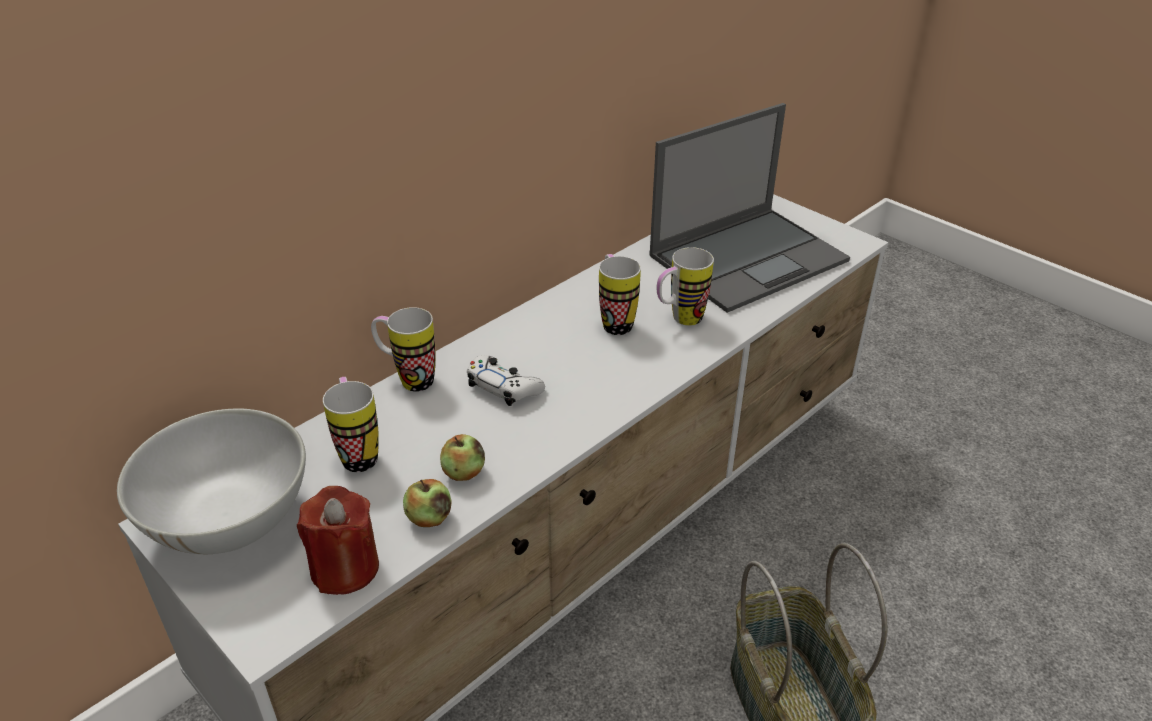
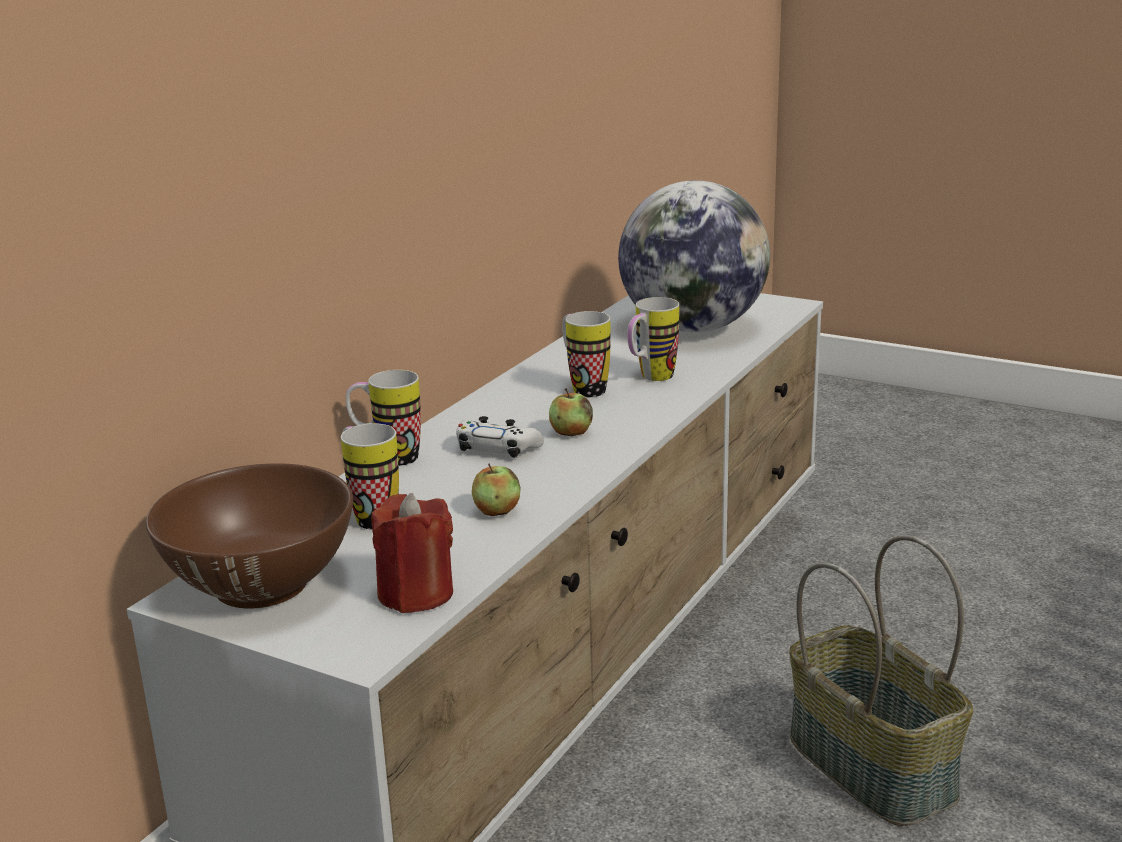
camera: 15 degrees left, 15 degrees down
(231, 521) = (262, 584): white bowl -> brown bowl
(429, 518) = (482, 546): apple -> apple (571, 432)
(749, 257) = (693, 328): laptop -> globe

